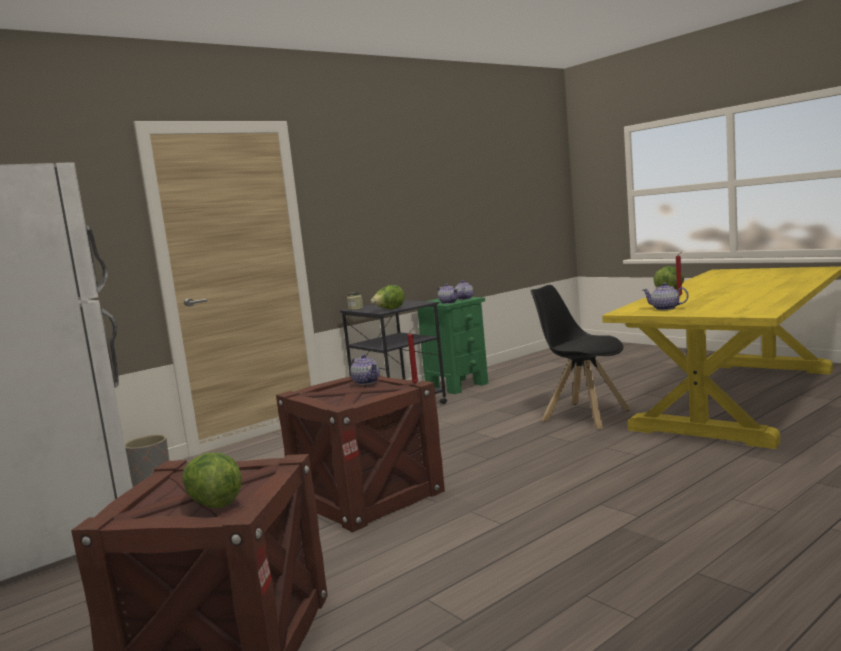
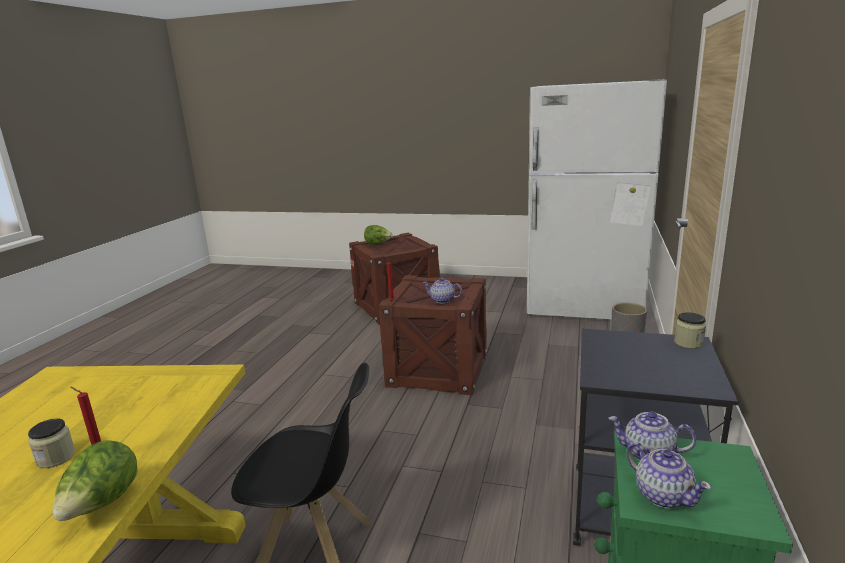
camera: 145 degrees right, 10 degrees up
(389, 310) = (601, 342): lettuce -> none
(665, 308) = (154, 390): teapot -> none
(707, 296) = (56, 458): none -> jar

